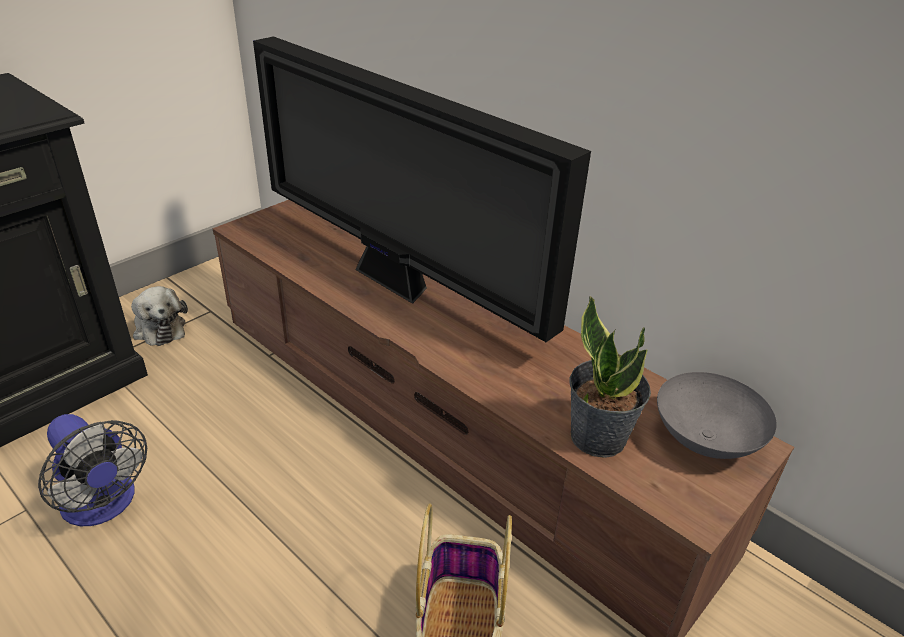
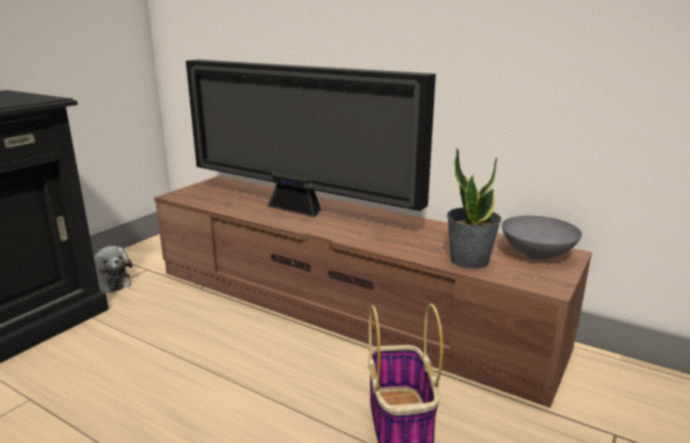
camera: 10 degrees left, 15 degrees down
(104, 505) = (96, 387): fan -> none

